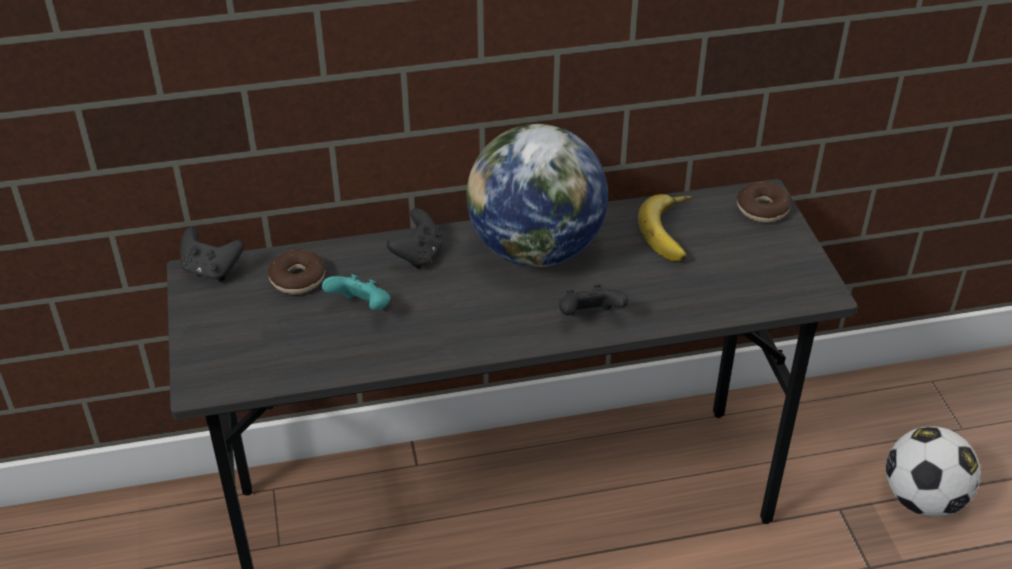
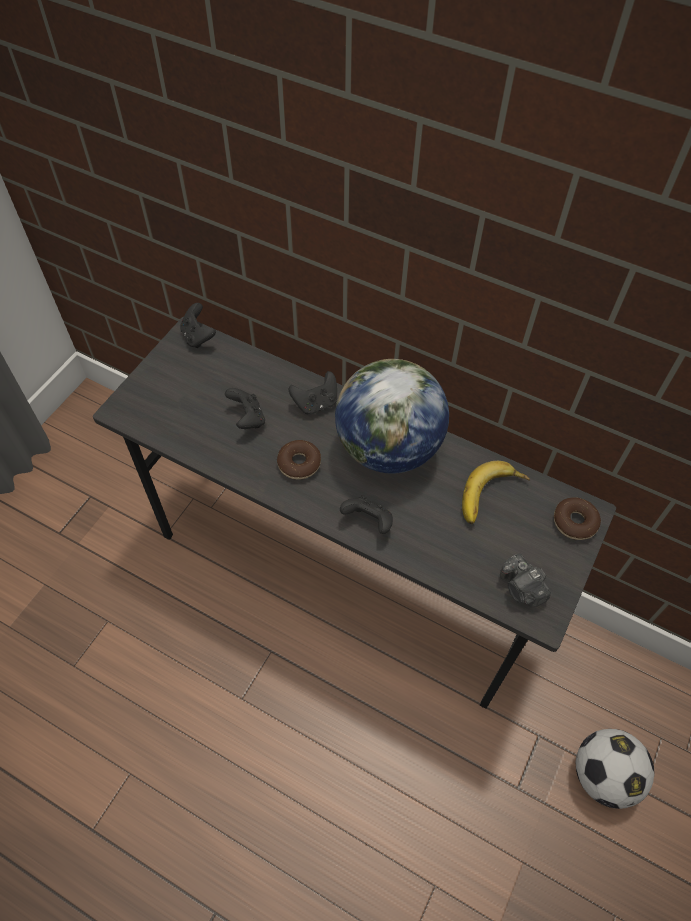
camera: 40 degrees right, 15 degrees up
(298, 279) = (235, 374): donut -> donut (299, 463)
(361, 308) = (247, 418): turquoise game controller -> black game controller
(779, 283) = (521, 588): none -> camera

